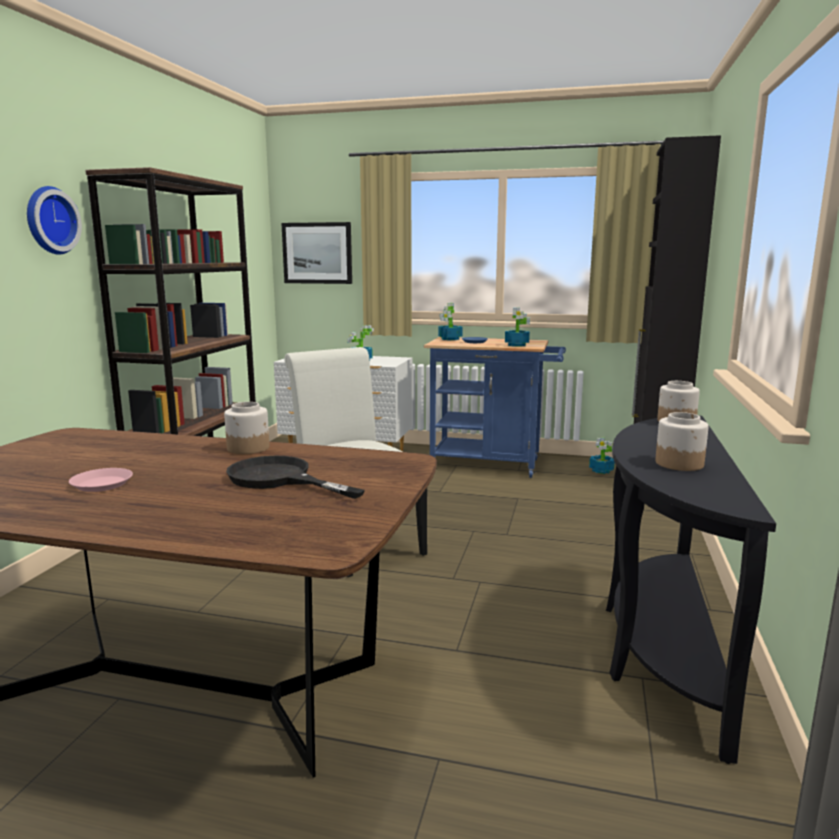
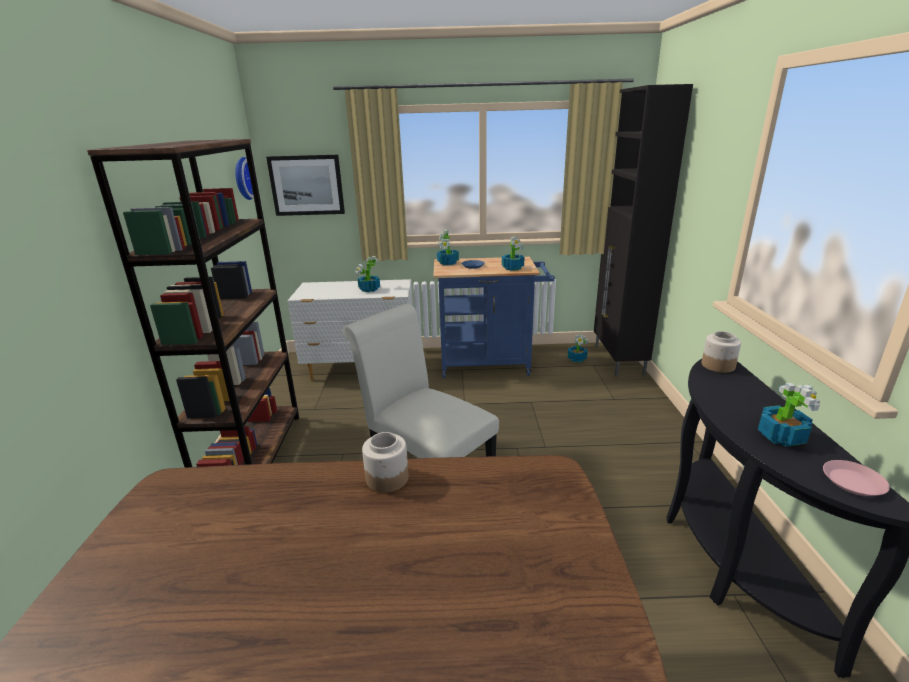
camera: 15 degrees left, 10 degrees up
(49, 220) = (60, 222): wall clock -> wall clock (242, 178)
(102, 484) = (279, 594): pink plate -> pink plate (853, 482)
(280, 479) = (464, 536): black frying pan -> none
(679, 463) = (781, 436): jar -> potted plant

